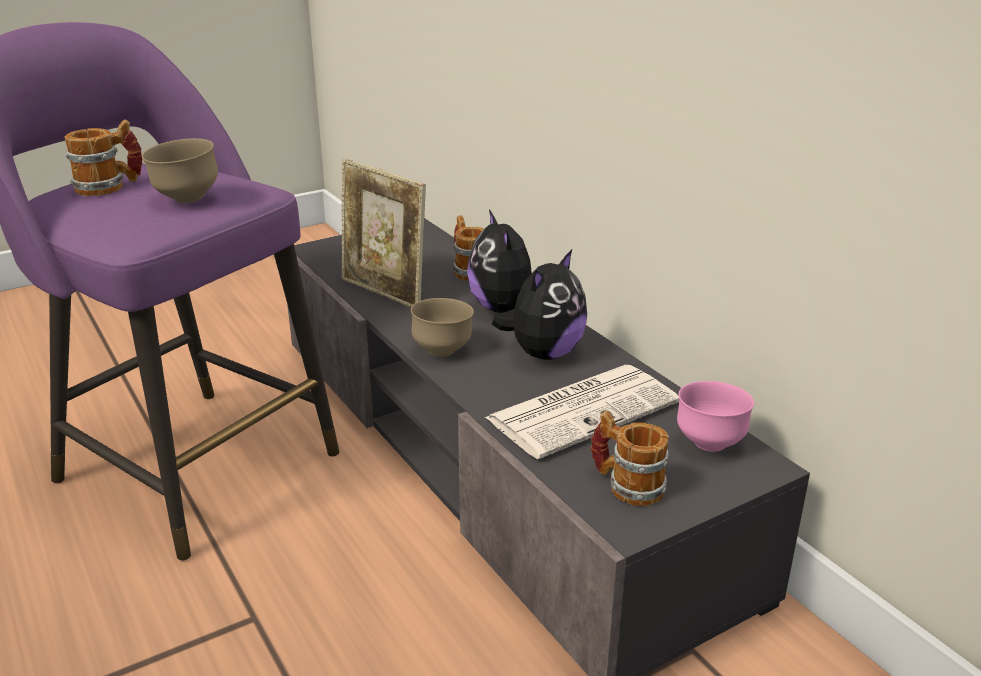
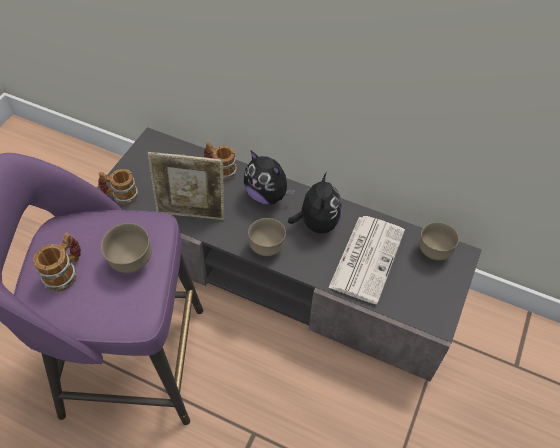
camera: 35 degrees left, 25 degrees up
(626, 485) = (421, 298): mug -> mug (120, 195)
(709, 443) = (433, 252): pink bowl -> brown bowl

